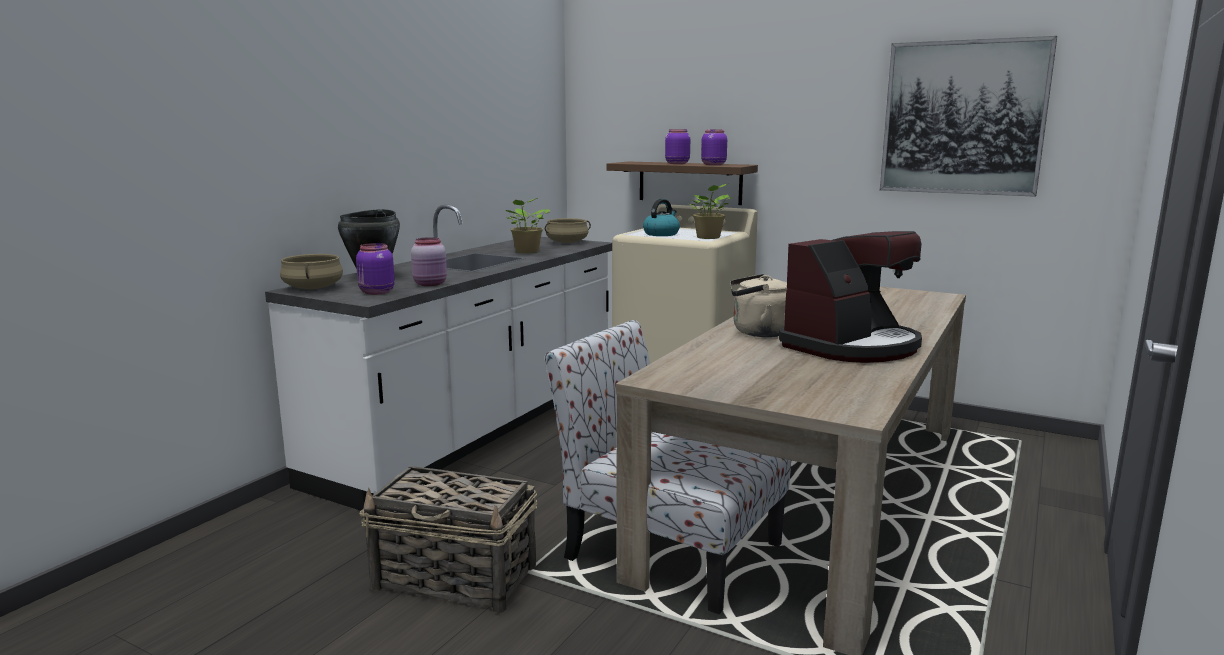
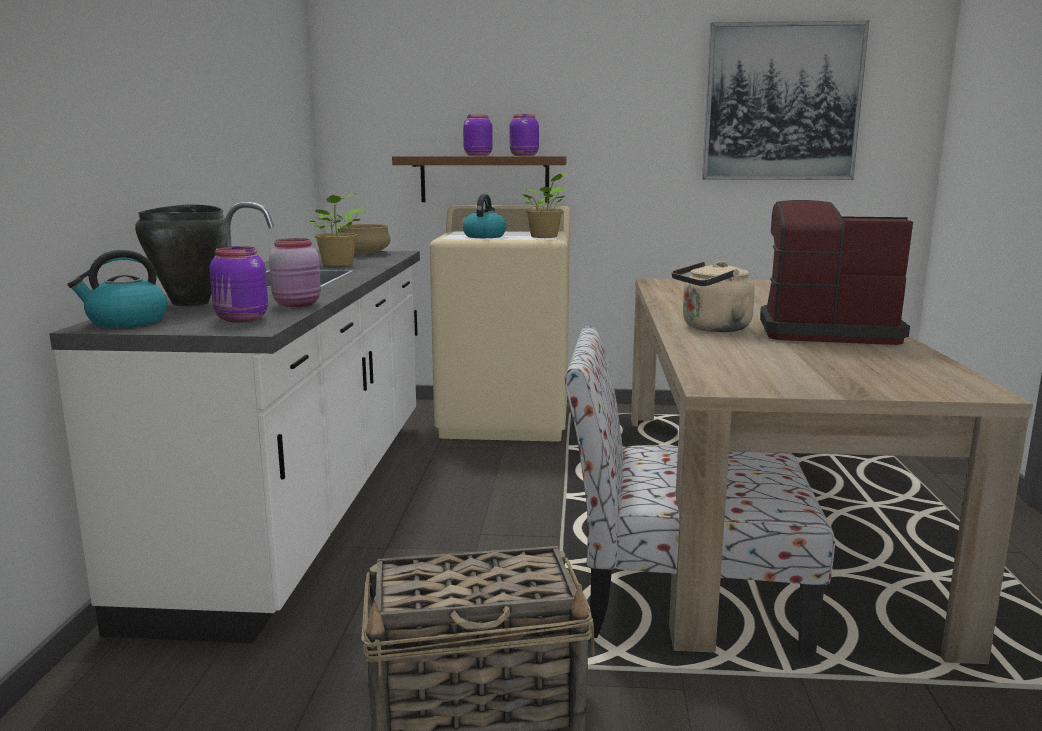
camera: 25 degrees left, 0 degrees up
(313, 288) = (126, 322): beige cooking pot -> kettle
(852, 346) = (825, 331): coffee machine -> coffee machine turned 105 degrees counterclockwise

